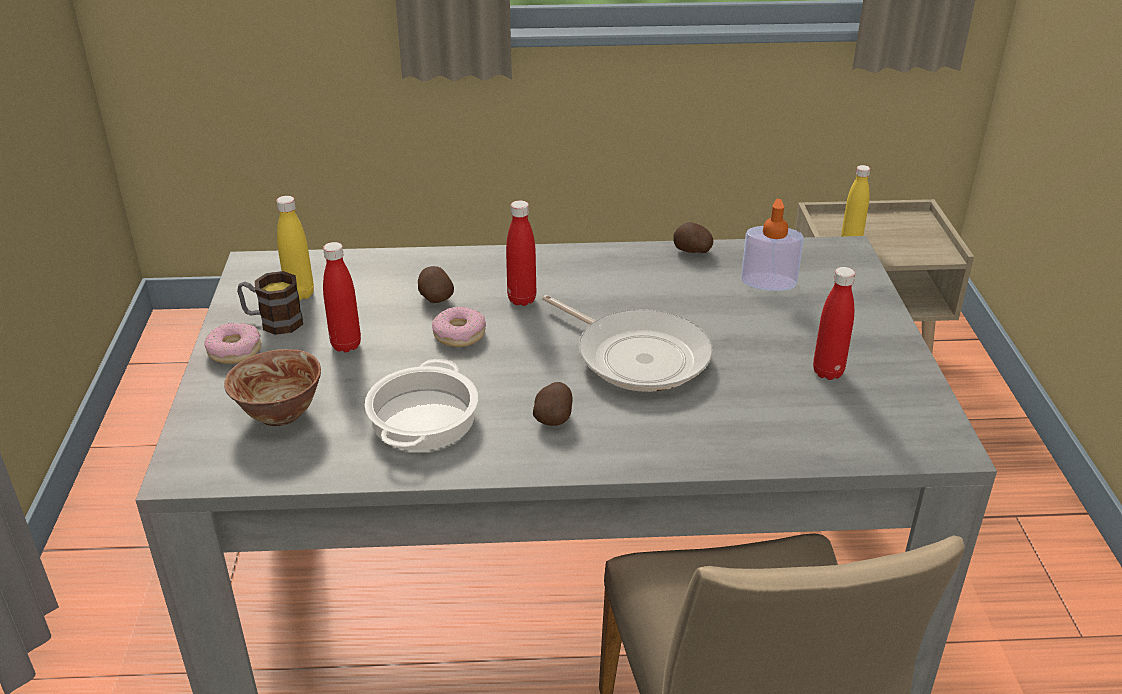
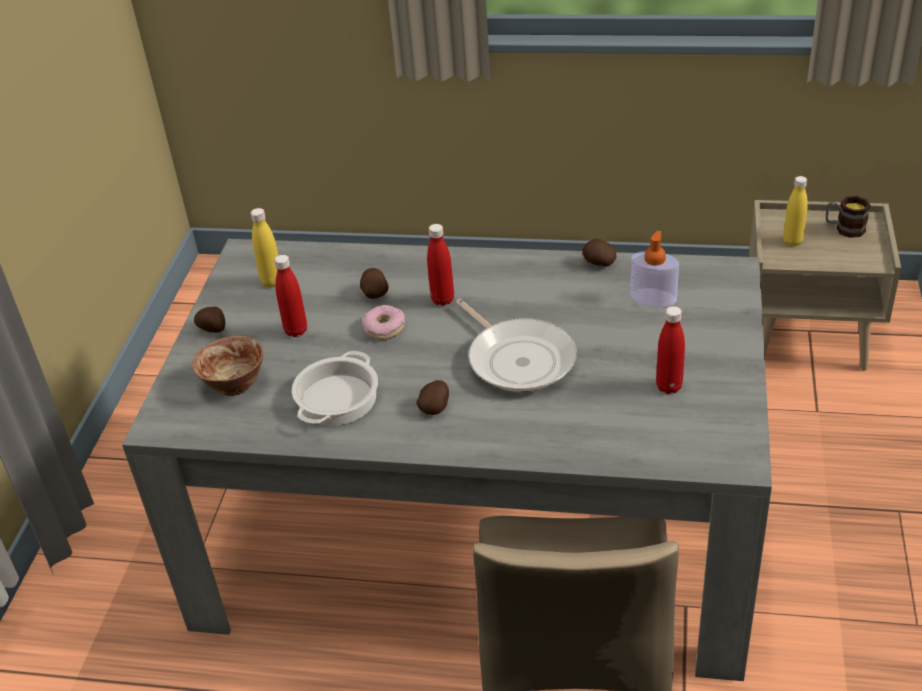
camera: 15 degrees right, 5 degrees up
(235, 351) = (213, 329): donut -> potato
(273, 322) = (246, 305): mug -> mug (844, 228)

